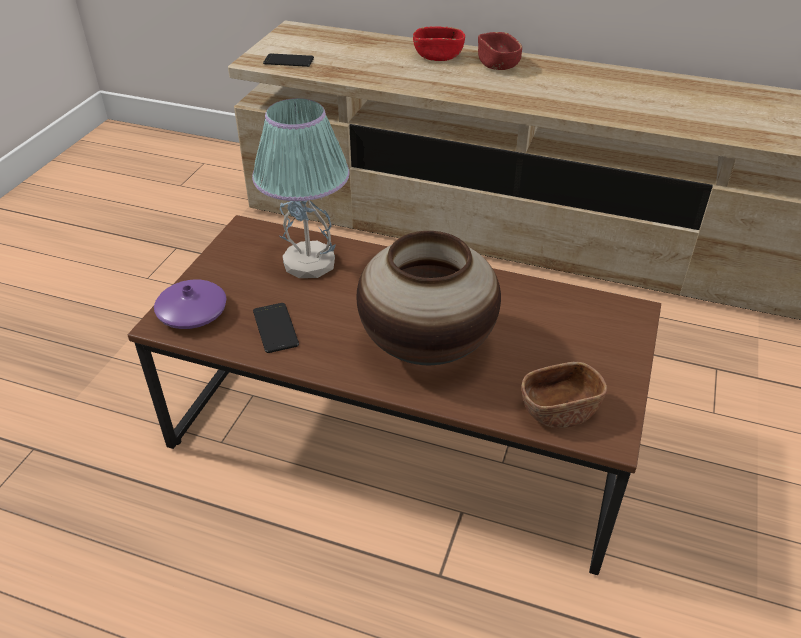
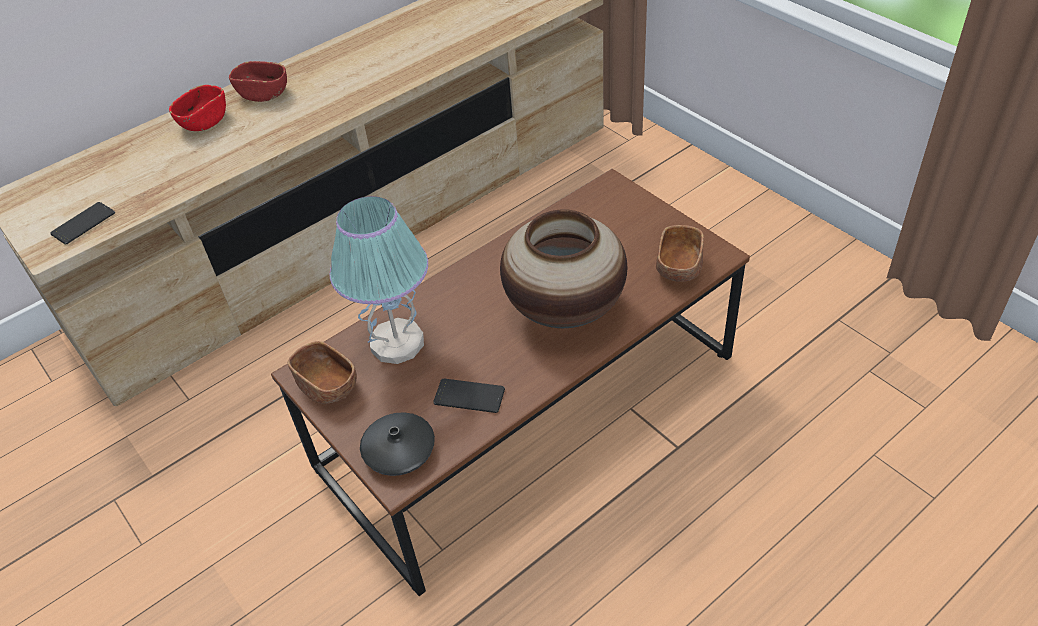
camera: 55 degrees left, 5 degrees up
(192, 312) = (399, 450): purple vase -> black vase
(239, 246) = (327, 386): none -> brown bowl

